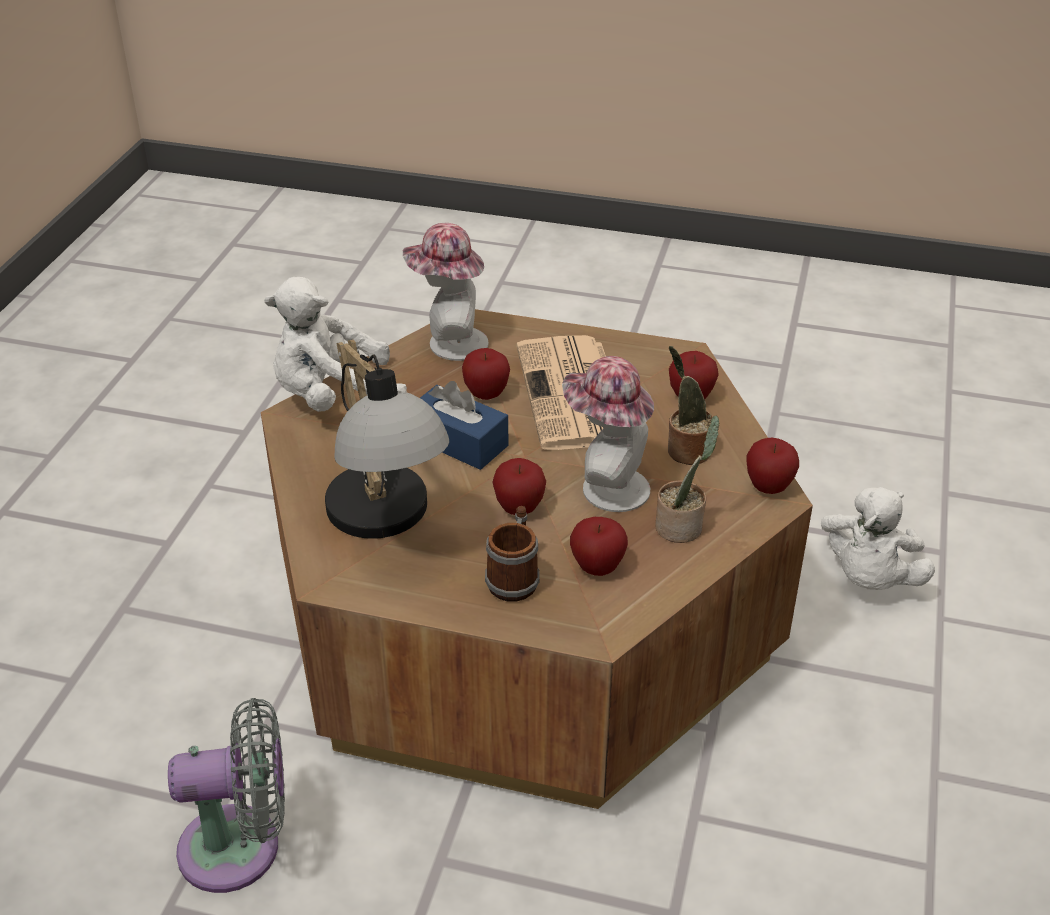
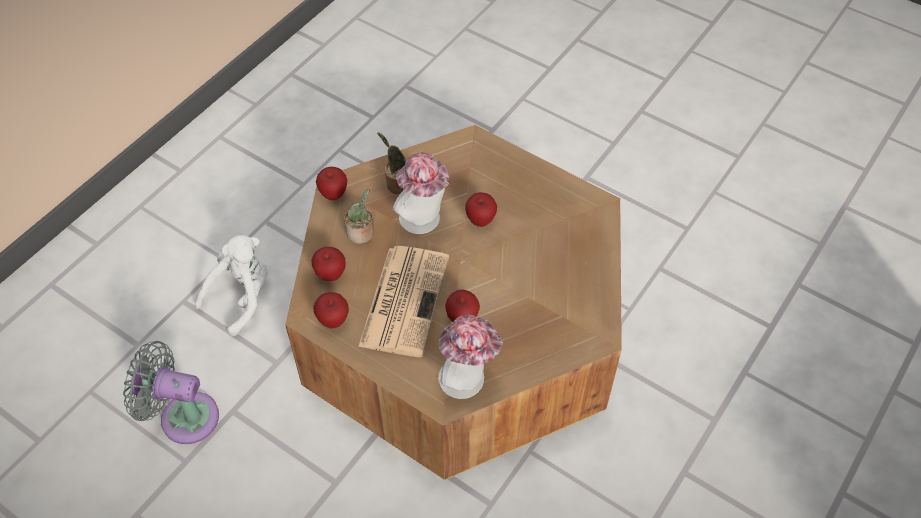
camera: 160 degrees left, 15 degrees up
(241, 847) = (651, 246): grey fan -> grey fan (183, 416)
(334, 398) = (568, 346): white plush toy -> none
(386, 523) = (559, 232): table lamp -> none
(458, 442) = (496, 281): blue tissue box -> none
(514, 577) = (502, 179): mug -> none
(597, 568) = (456, 172): apple -> apple (333, 321)

